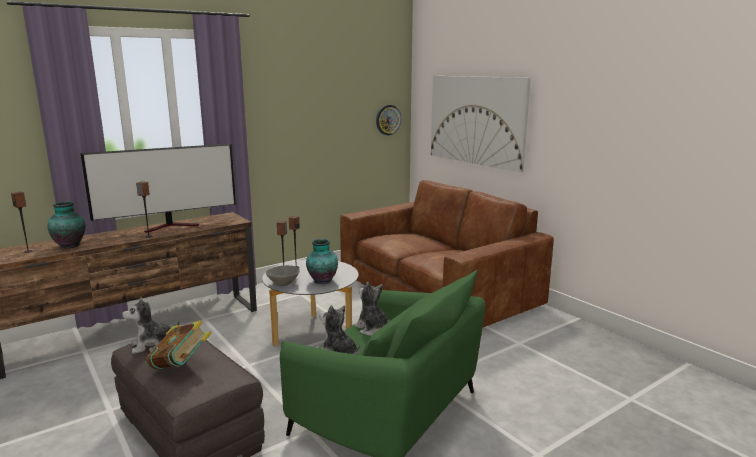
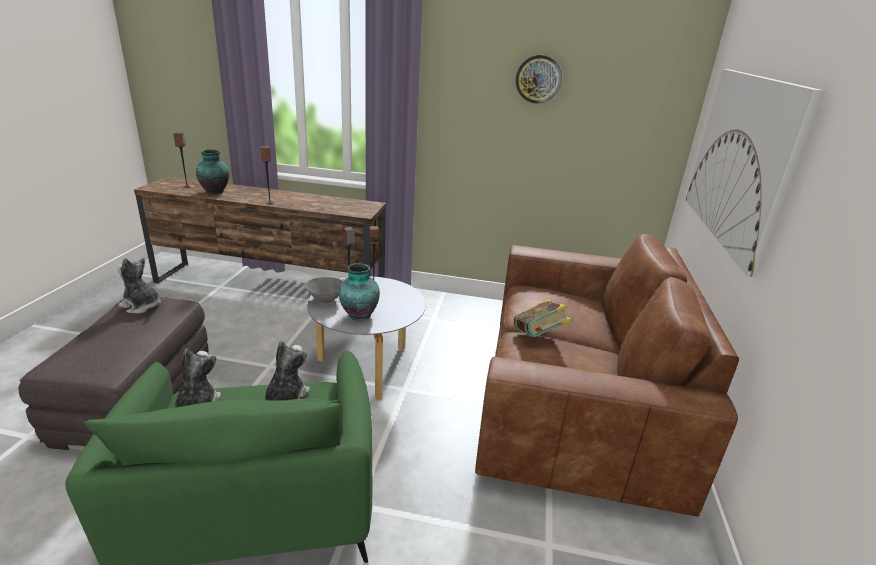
camera: 45 degrees right, 10 degrees up
(172, 226) = (308, 200): television -> none
(181, 366) = (107, 337): book -> book (538, 337)
(388, 120) = (646, 132): wall clock -> wall clock (538, 79)

